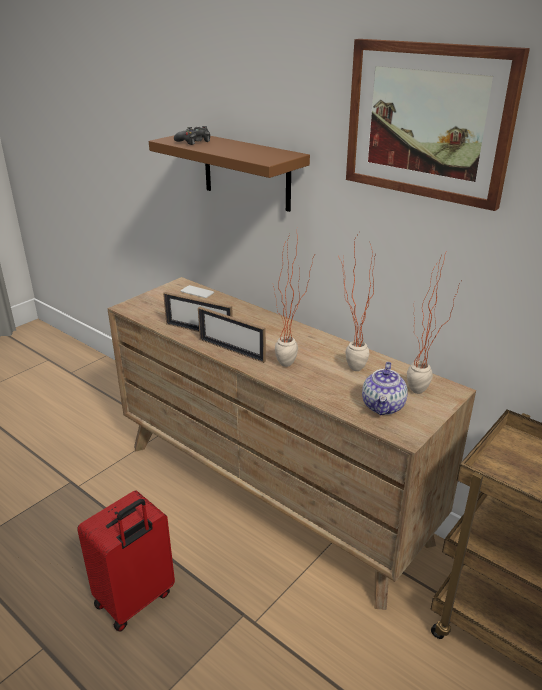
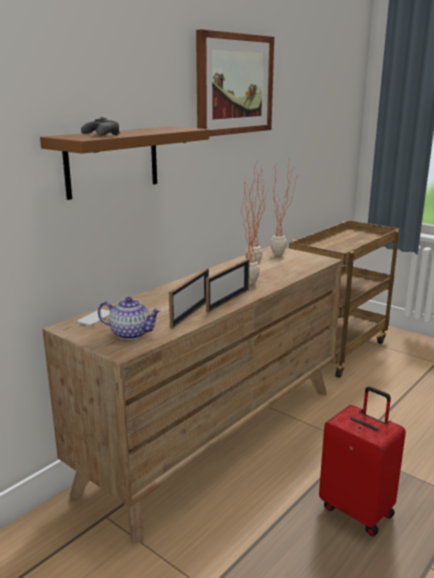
camera: 90 degrees left, 10 degrees down
(383, 406) = (298, 262): teapot -> teapot (131, 334)

